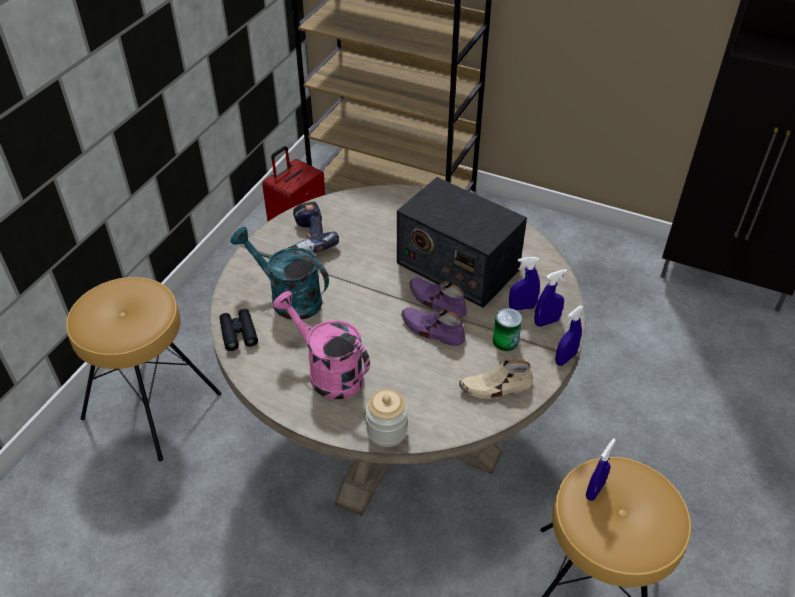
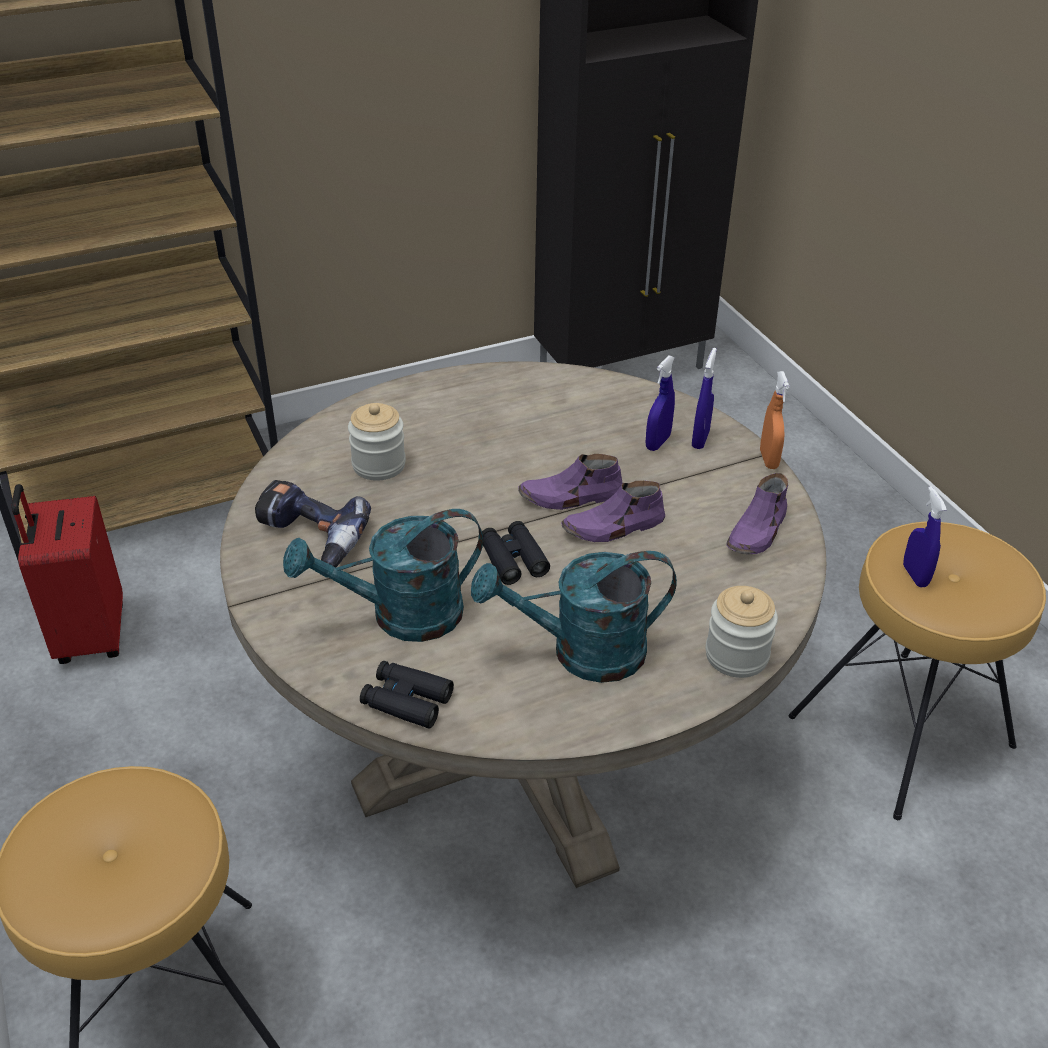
camera: 50 degrees left, 5 degrees down
(328, 372) = (581, 653): pink watering can -> turquoise watering can
(366, 310) = (513, 559): none -> black binoculars
(380, 226) = (379, 465): none -> jar
(457, 266) = (532, 448): radio -> none
(496, 387) = (758, 531): beige shoe -> purple shoe
(505, 341) = (695, 484): can -> none
(565, 358) = (768, 459): blue spray bottle -> orange spray bottle

